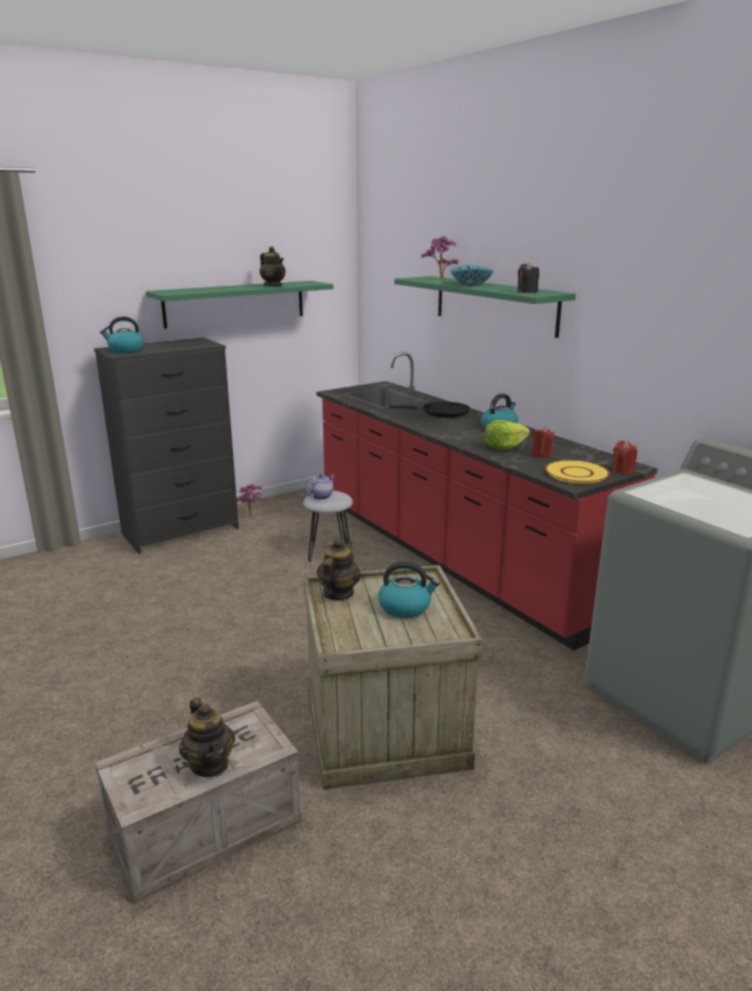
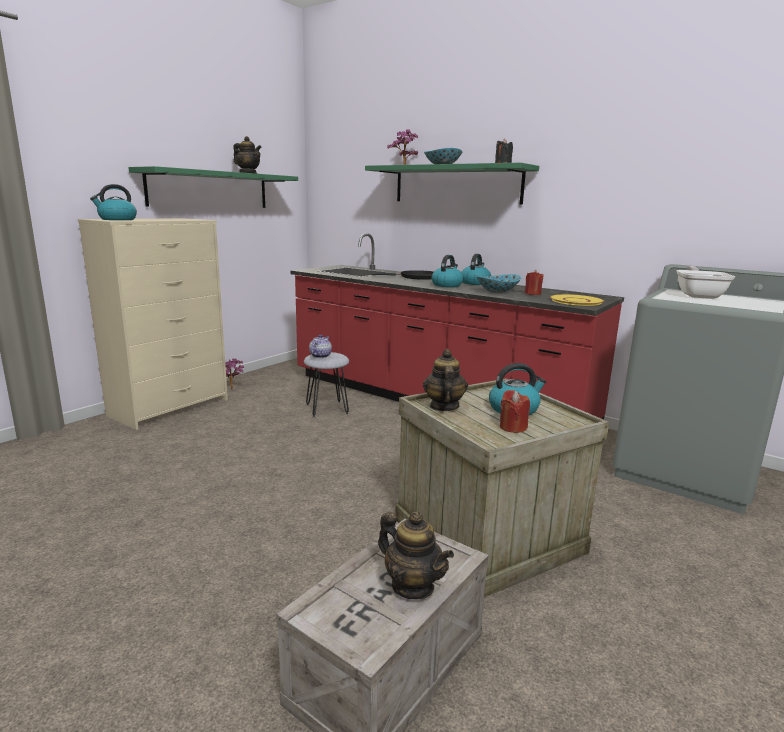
camera: 20 degrees left, 5 degrees down
(182, 531) = (170, 407): black dresser -> beige dresser
(459, 430) = (447, 285): none -> kettle
(504, 446) = (497, 291): lettuce -> bowl
(622, 470) = (604, 298): red candle -> red candle (512, 427)
(700, 490) = (699, 295): none -> frying pan

